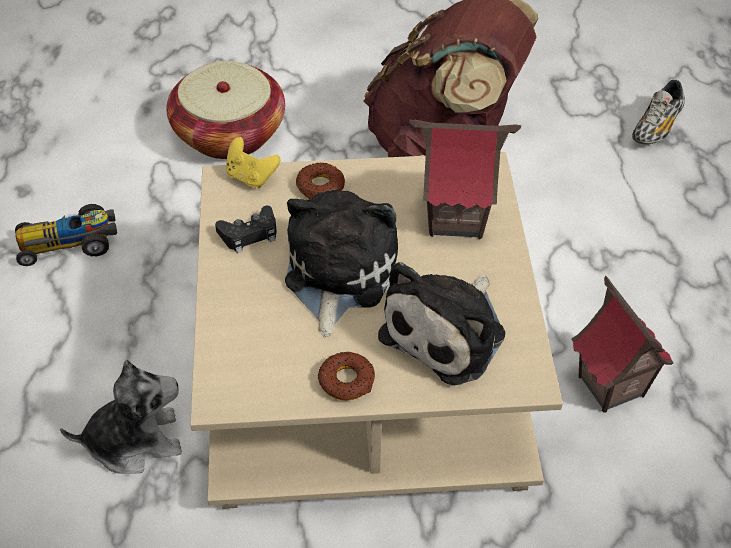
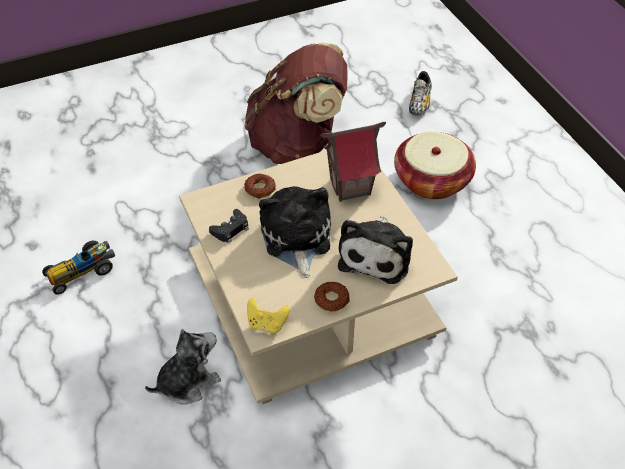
camera: 20 degrees left, 0 degrees up
(229, 134) = (156, 172): basket -> basket (432, 180)
(251, 177) = (214, 194): yellow game controller -> yellow game controller (267, 324)
(610, 386) = (456, 264): toy house -> none

